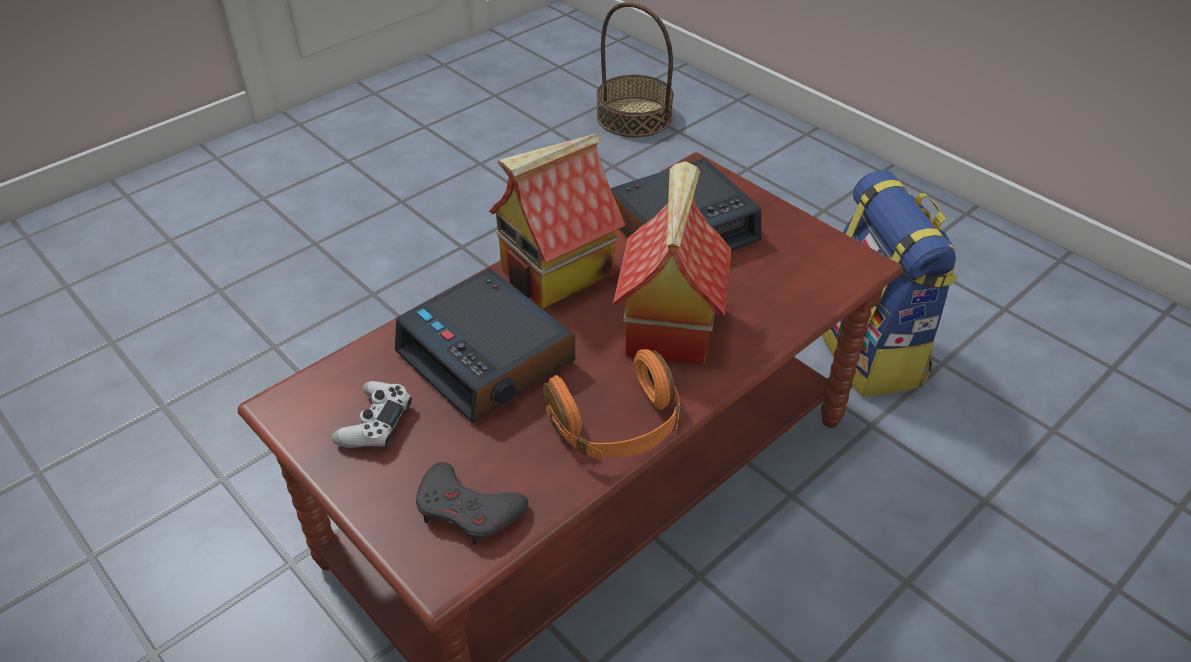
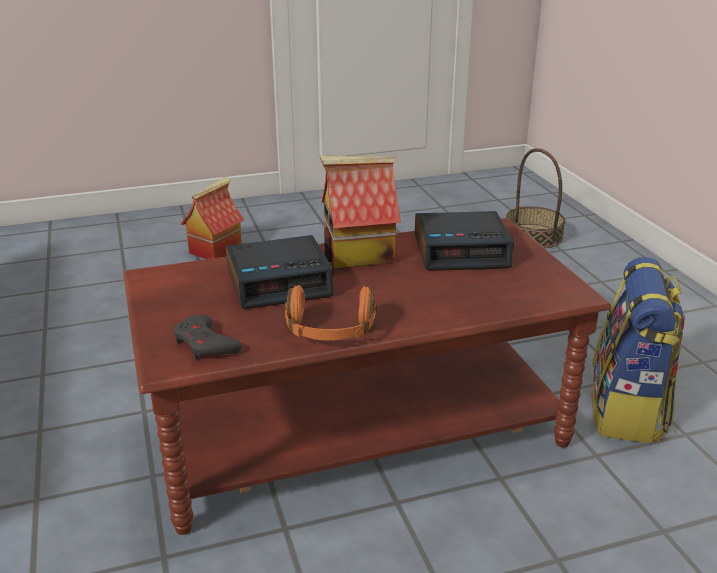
camera: 25 degrees right, 15 degrees down
(375, 423) = (189, 294): white game controller -> none
(488, 358) = (280, 282): alarm clock -> alarm clock turned 90 degrees counterclockwise
(668, 326) = (407, 294): toy house -> toy house (215, 249)

